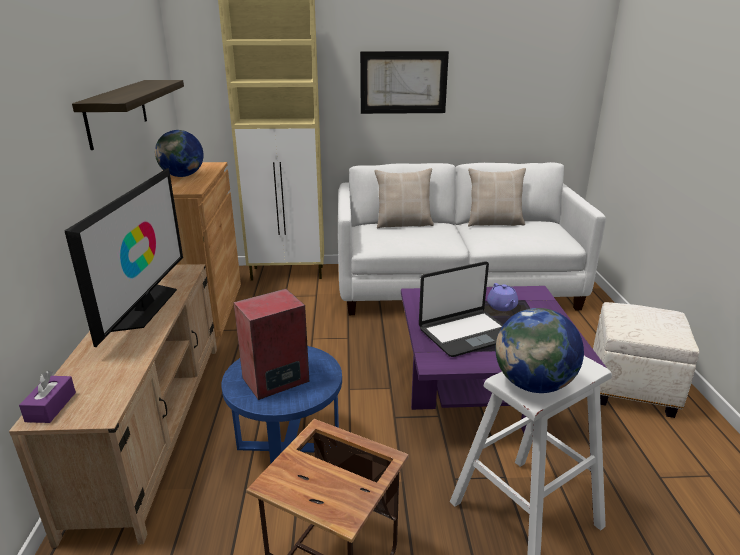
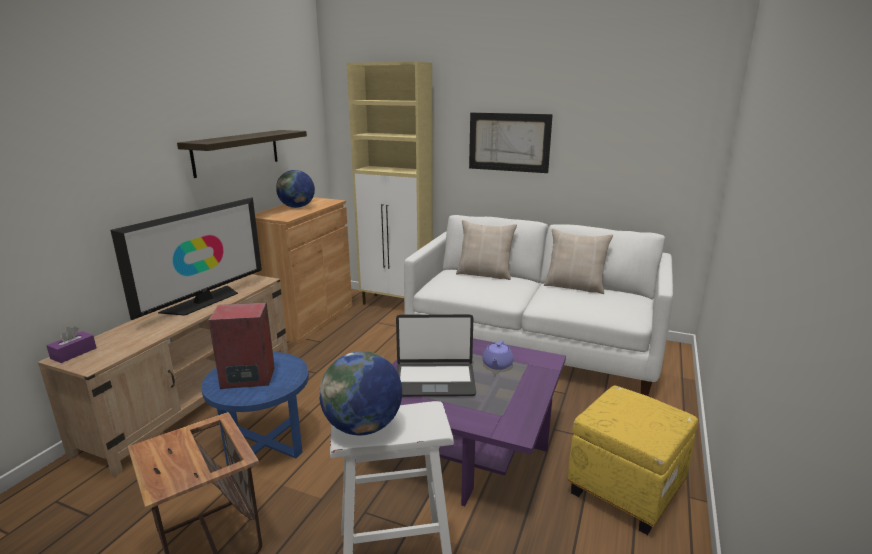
camera: 25 degrees right, 5 degrees down
(632, 389) = (625, 491): white ottoman -> yellow ottoman

